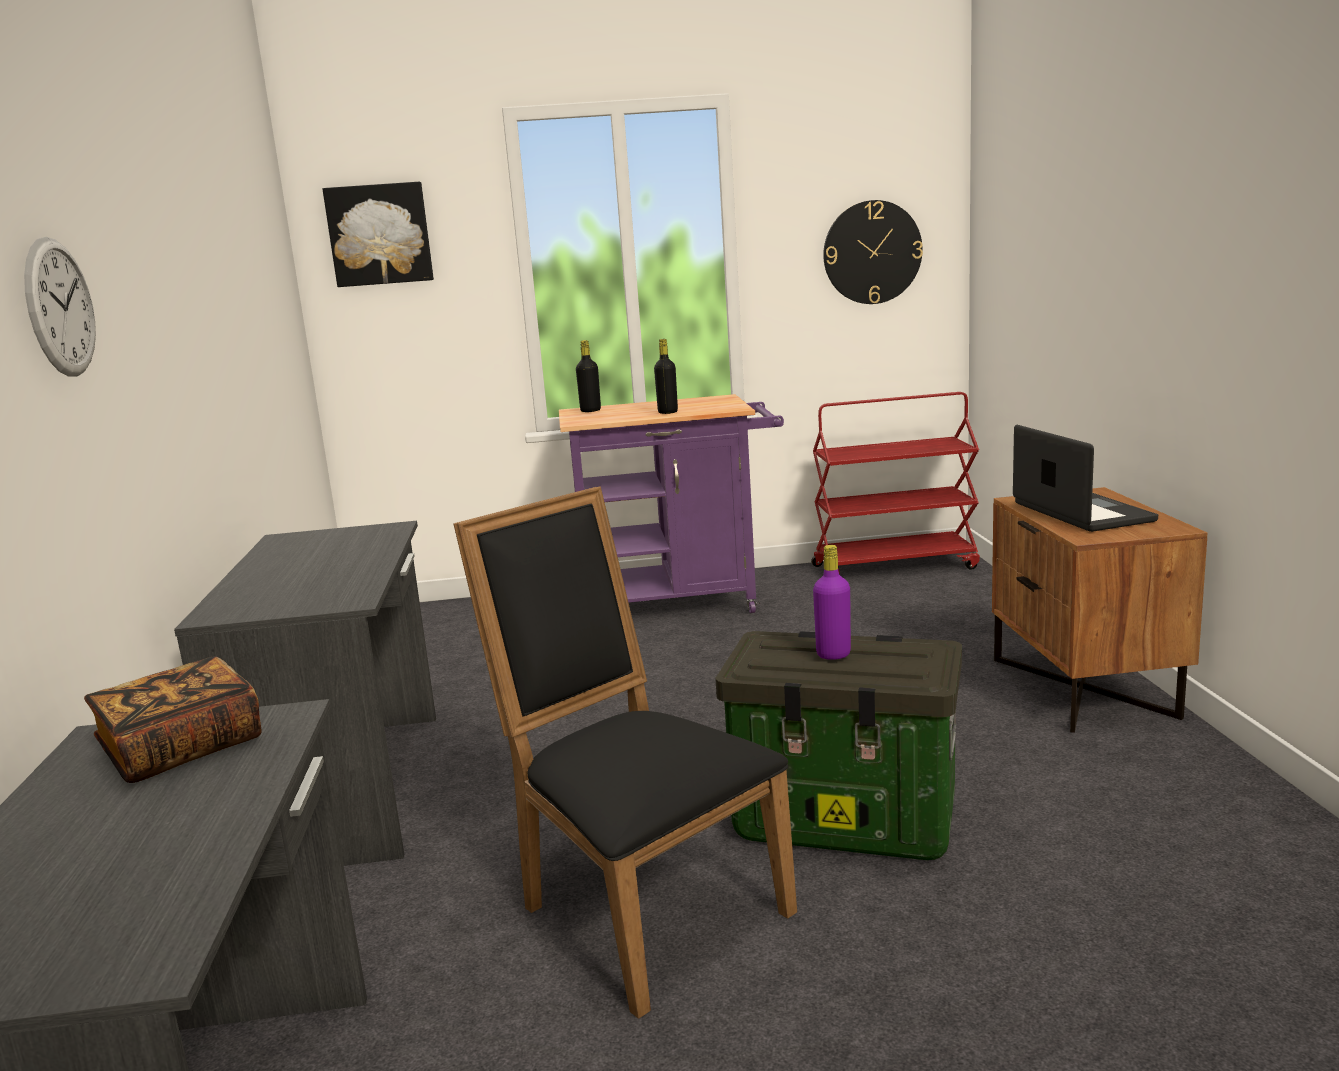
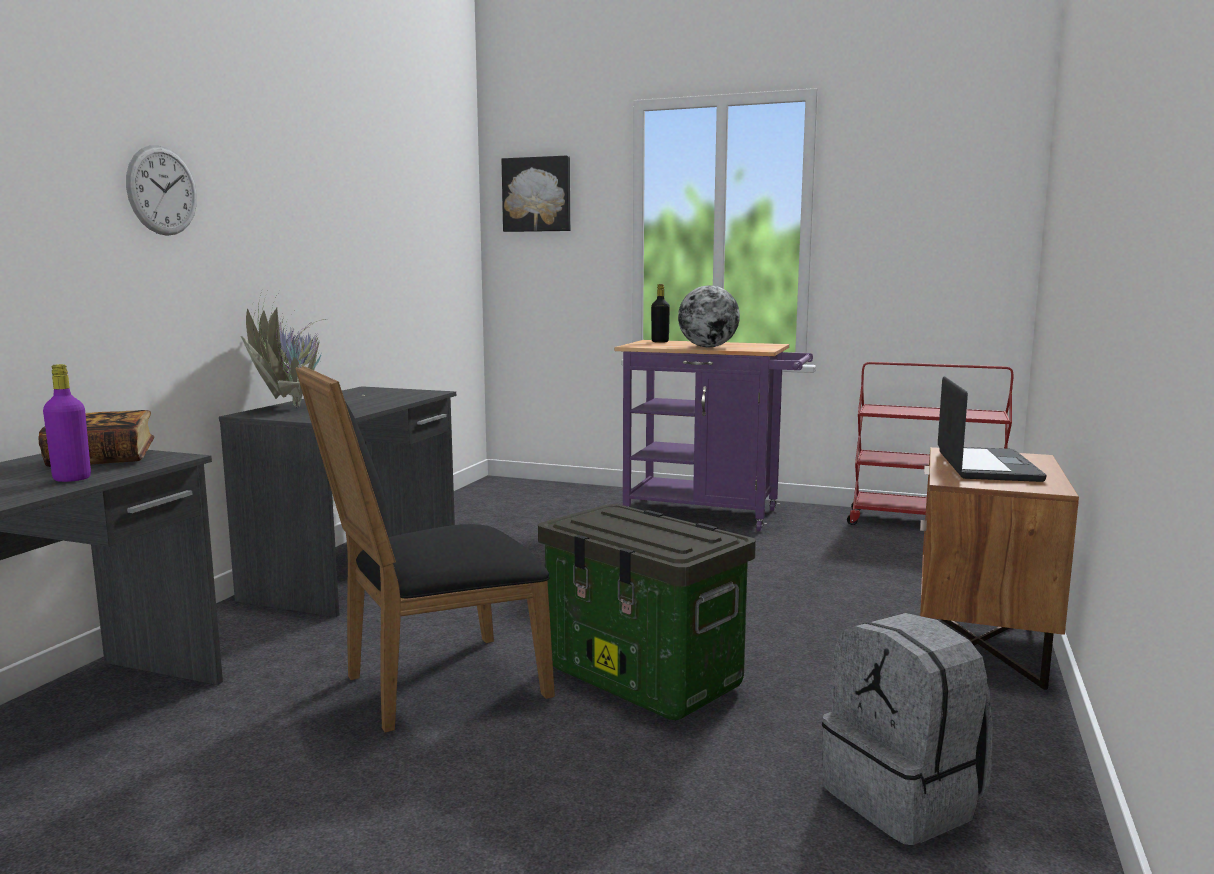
camera: 25 degrees right, 5 degrees down
(248, 591) = (290, 407): none -> potted plant
(641, 908) = (434, 686): black chair -> black chair turned 105 degrees counterclockwise
(668, 412) = (708, 347): black bottle -> globe
(833, 654) = (639, 525): purple bottle -> purple bottle (72, 479)
(872, 252) = (939, 231): wall clock -> none
(1206, 868) = (904, 799): none -> grey backpack

